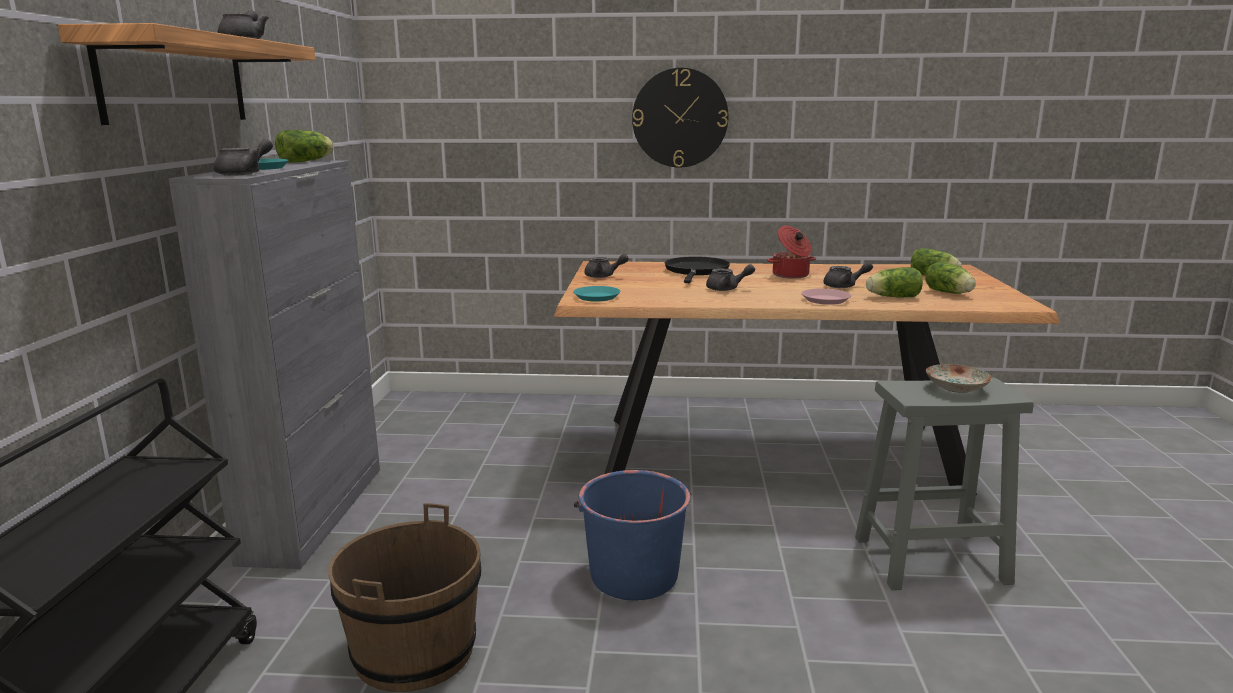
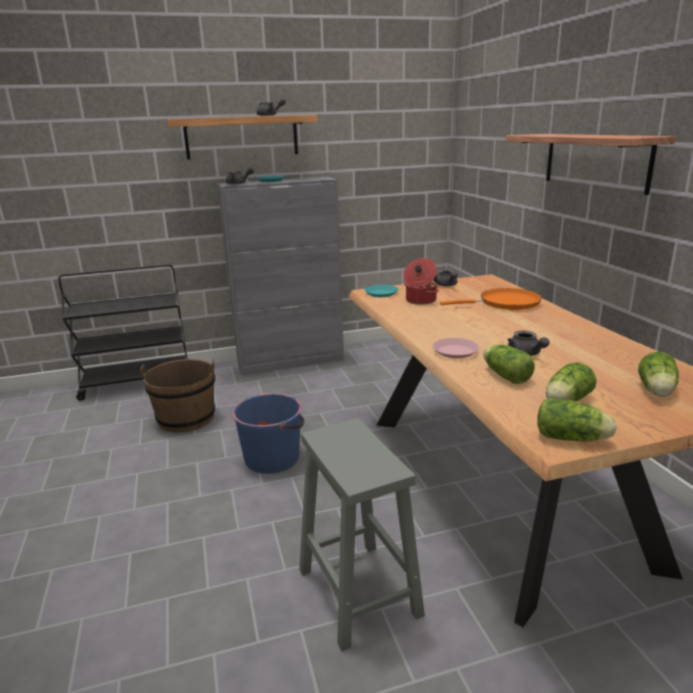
camera: 70 degrees right, 5 degrees up
(307, 161) = (319, 178): lettuce -> lettuce (573, 439)
(680, 118) = (595, 161): wall clock -> shelf
(696, 271) = (505, 303): black frying pan -> orange frying pan
(727, 289) = (453, 319): grey teapot -> none
(791, 275) = (542, 332): cooking pot -> cooking pot (420, 300)
(955, 388) = (362, 454): plate -> none

